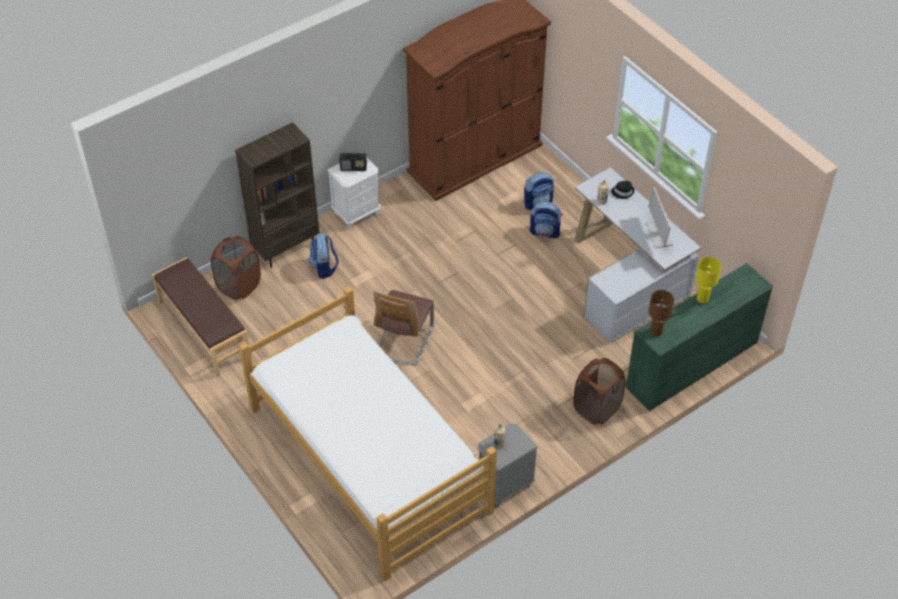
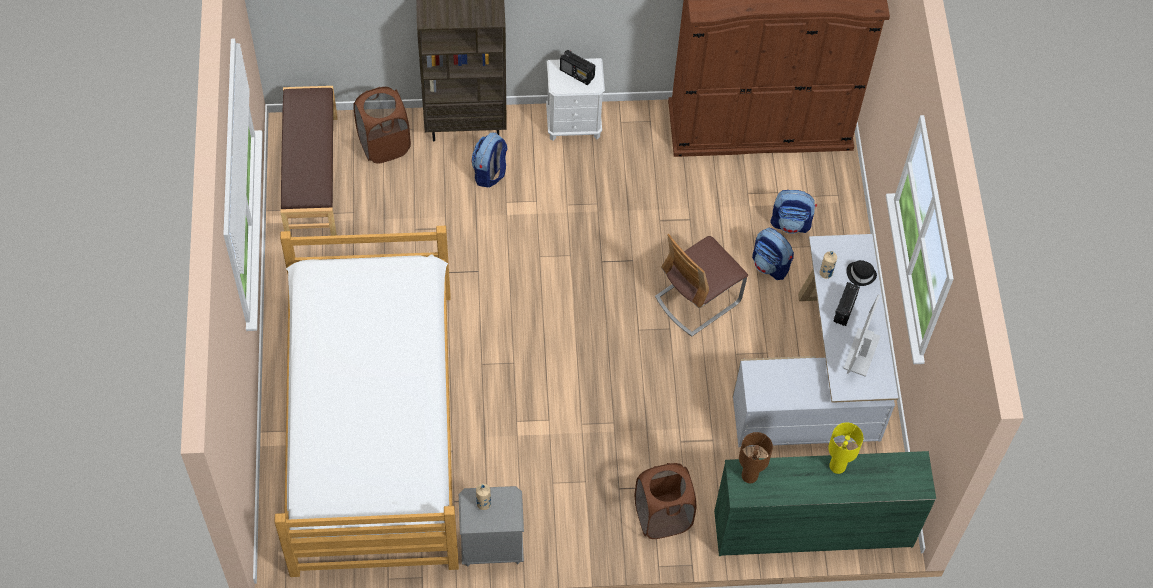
camera: 30 degrees right, 10 degrees up
(404, 341) = (511, 311): chair -> chair (697, 299)
(629, 216) = (844, 310): none -> radio

